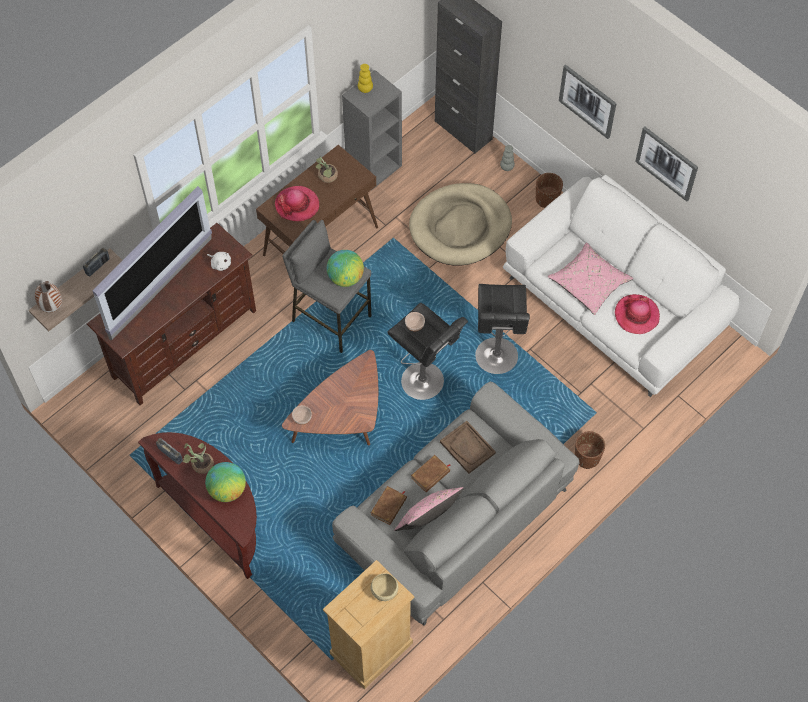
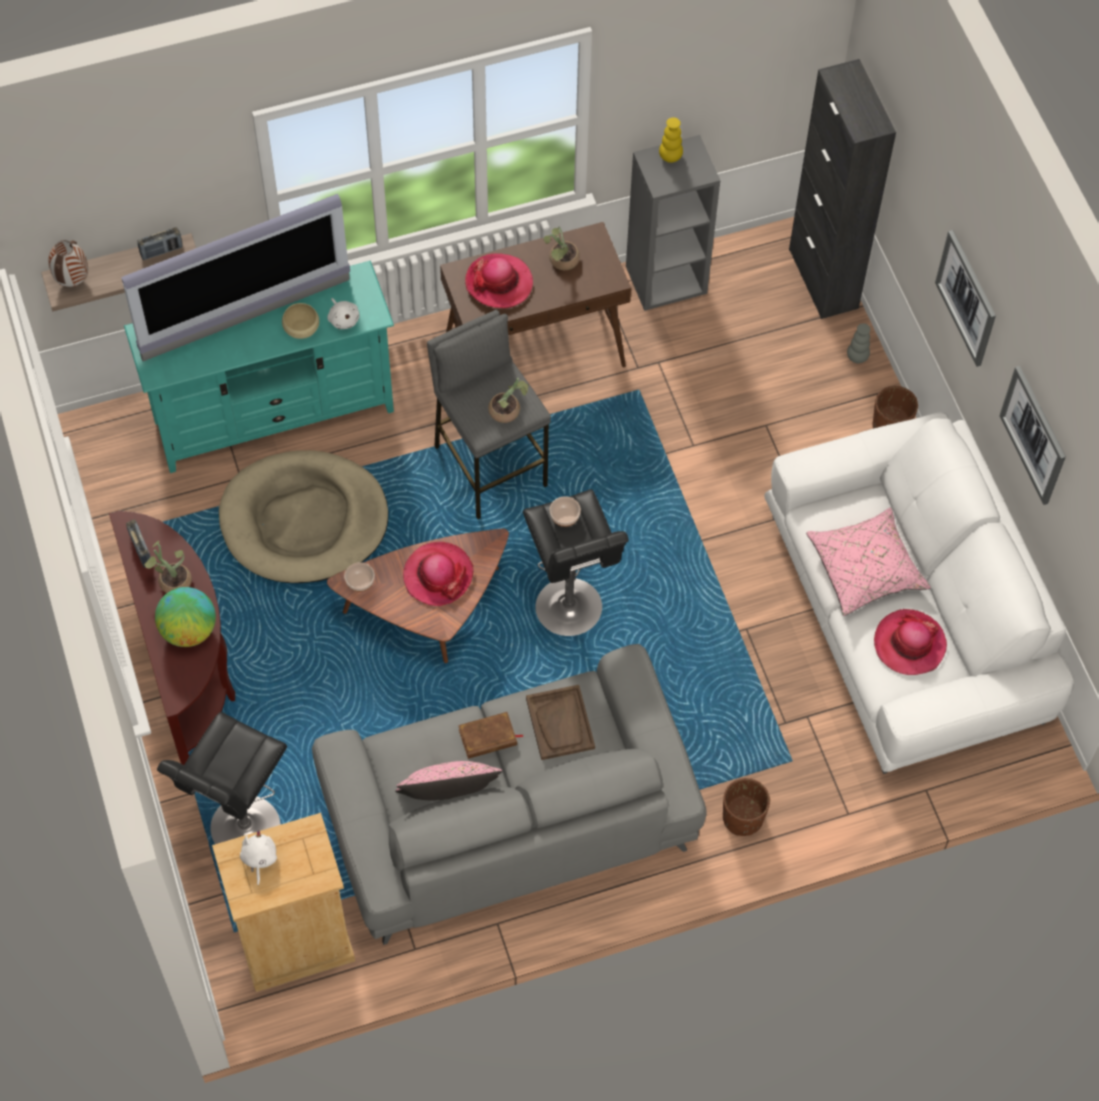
camera: 25 degrees right, 0 degrees up
(184, 343) = (274, 414): brown tv stand -> turquoise tv stand
(345, 277) = (508, 411): globe -> potted plant
(346, 394) = (438, 575): none -> hat
(355, 604) = (259, 859): none -> white plush toy
(384, 590) = (308, 858): beige bowl -> beige bowl (301, 327)
(389, 506) = (406, 755): brown book -> none
(460, 227) = (742, 414): beige dog bed -> beige dog bed (304, 521)
(496, 359) = (690, 622): black stool -> black stool (242, 833)

